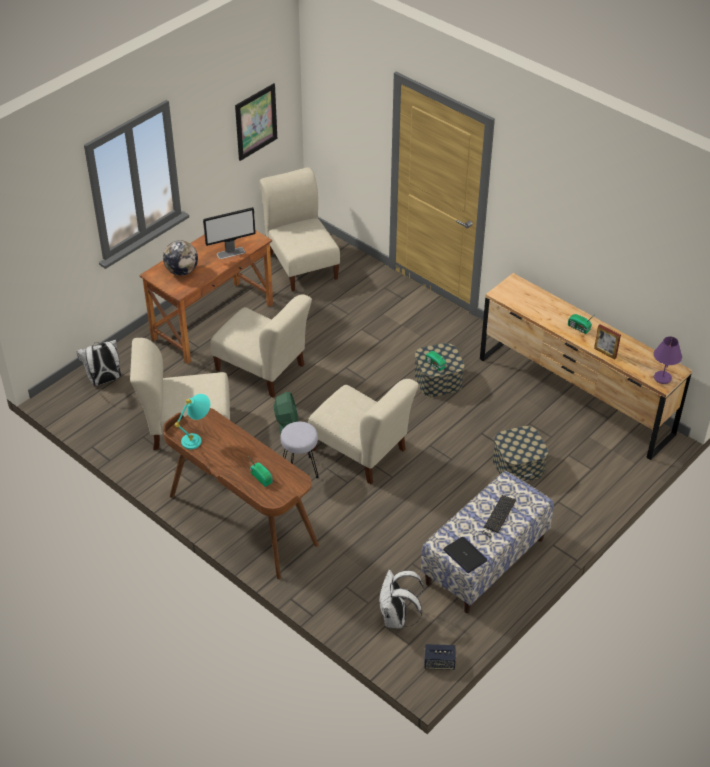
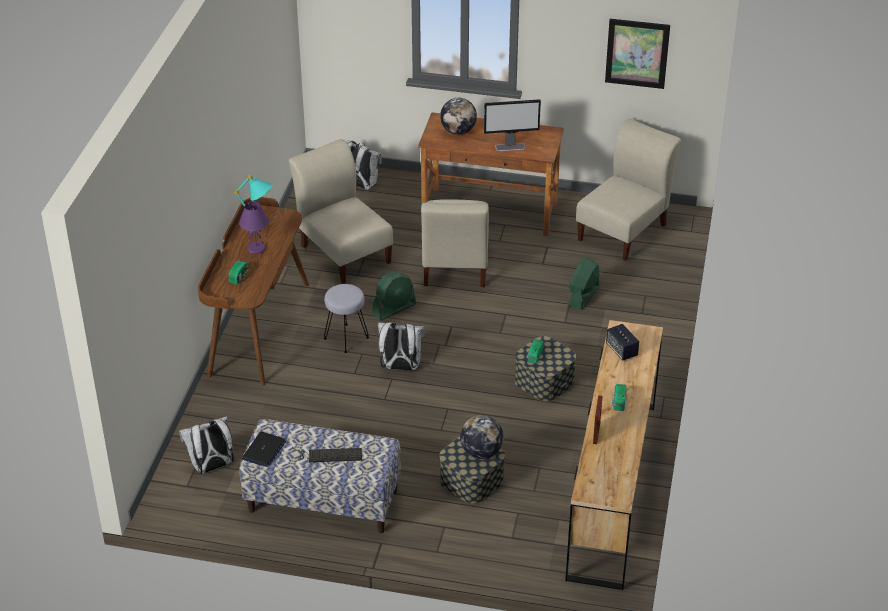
camera: 60 degrees right, 5 degrees down
(231, 253) = (510, 147): monitor -> monitor turned 45 degrees counterclockwise
(359, 318) = (583, 296): none -> green fan
(361, 452) = (400, 367): beige chair -> white backpack
(439, 663) = (177, 514): speaker -> speaker (621, 350)
(522, 438) = (481, 452): none -> globe
(662, 378) = (595, 489): purple table lamp -> purple table lamp (256, 248)

